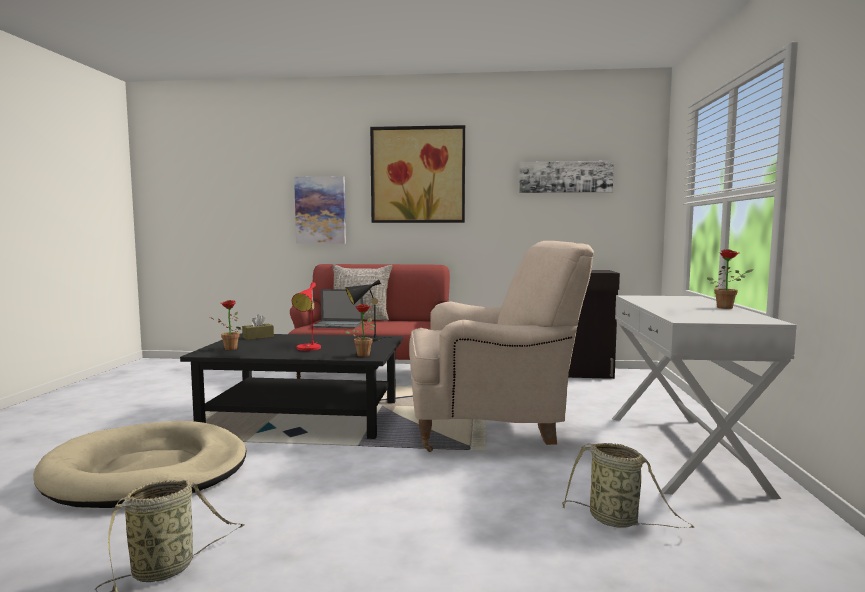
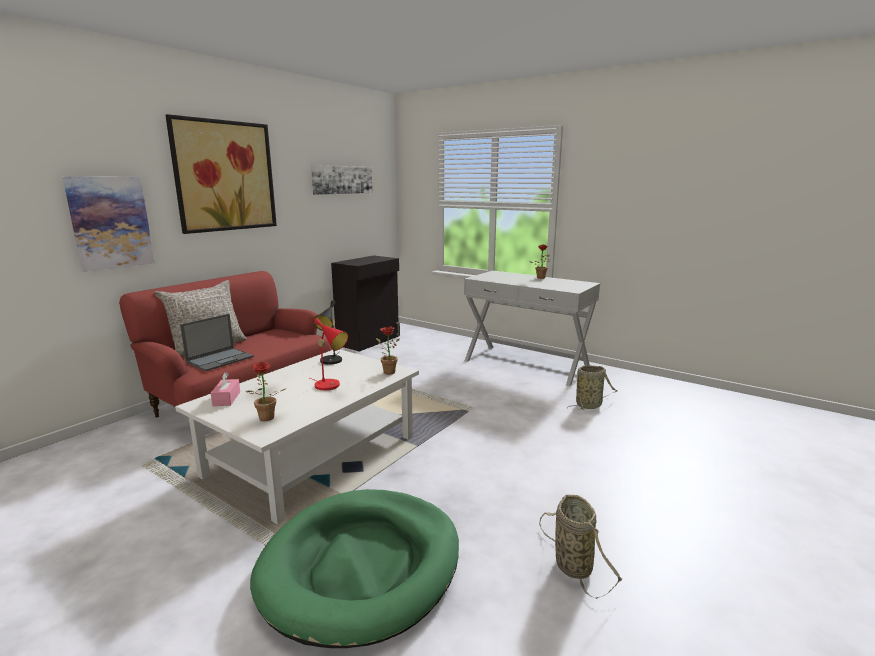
camera: 60 degrees left, 10 degrees up
(147, 472) = (362, 566): beige dog bed -> green dog bed
(258, 337) = (226, 399): brown tissue box -> pink tissue box
(303, 416) = (312, 455): black coffee table -> white coffee table
(489, 426) = (434, 394): beige armchair -> none

